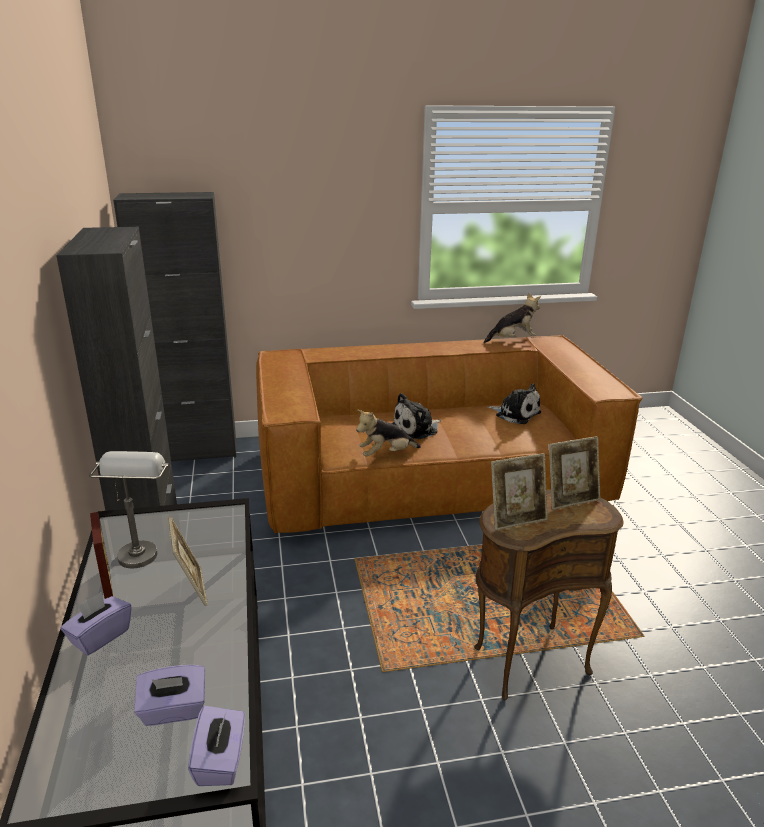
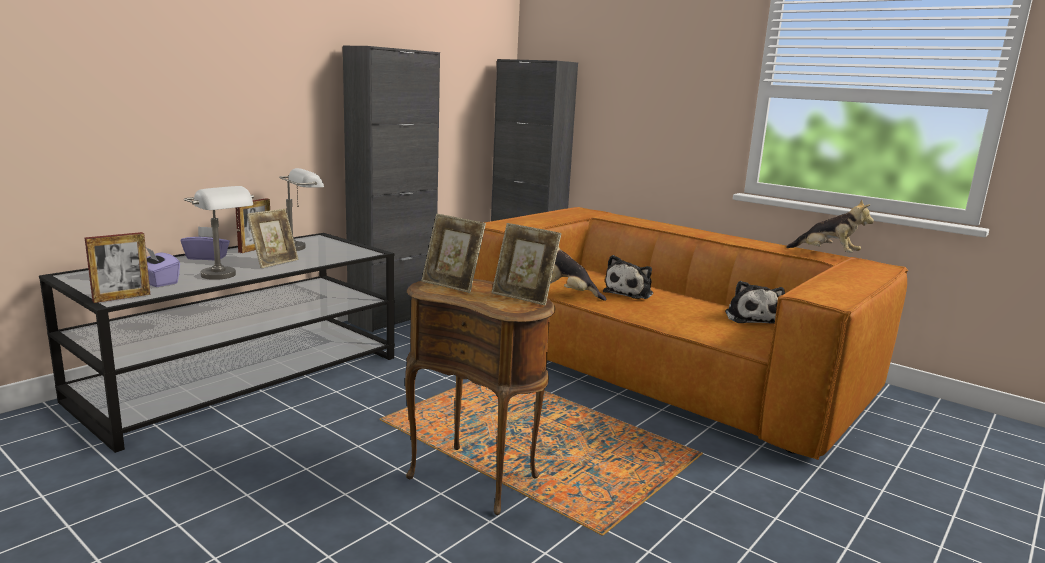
camera: 50 degrees right, 10 degrees down
(213, 644) = (225, 277): none -> grey table lamp
(221, 761) = (122, 297): purple tissue box -> picture frame
(417, 429) = (630, 292): plush toy -> plush toy turned 75 degrees counterclockwise

